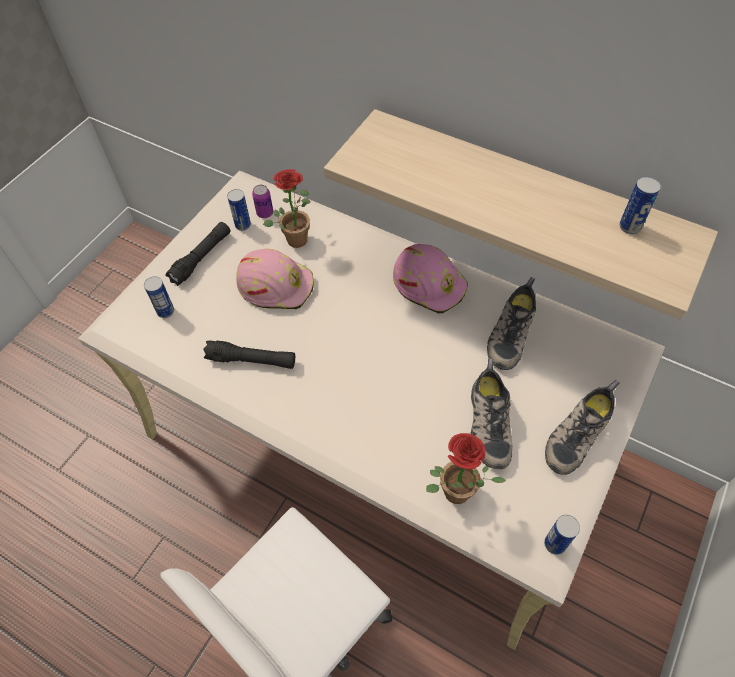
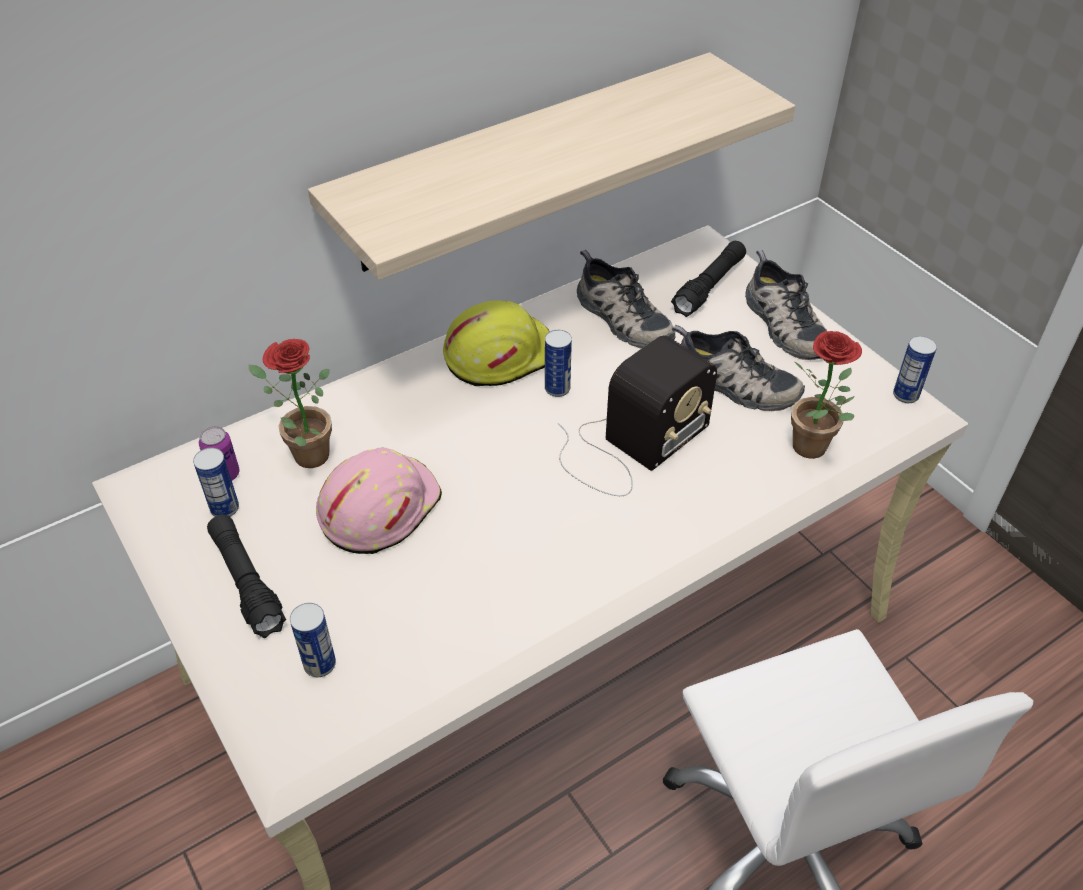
camera: 65 degrees left, 10 degrees down
(252, 360) = (495, 580): black flashlight -> black flashlight (709, 286)
(392, 384) = (629, 446): none -> radio
(429, 284) = (499, 355): pink hard hat -> yellow hard hat
(630, 226) = (666, 92): can -> can (557, 389)

